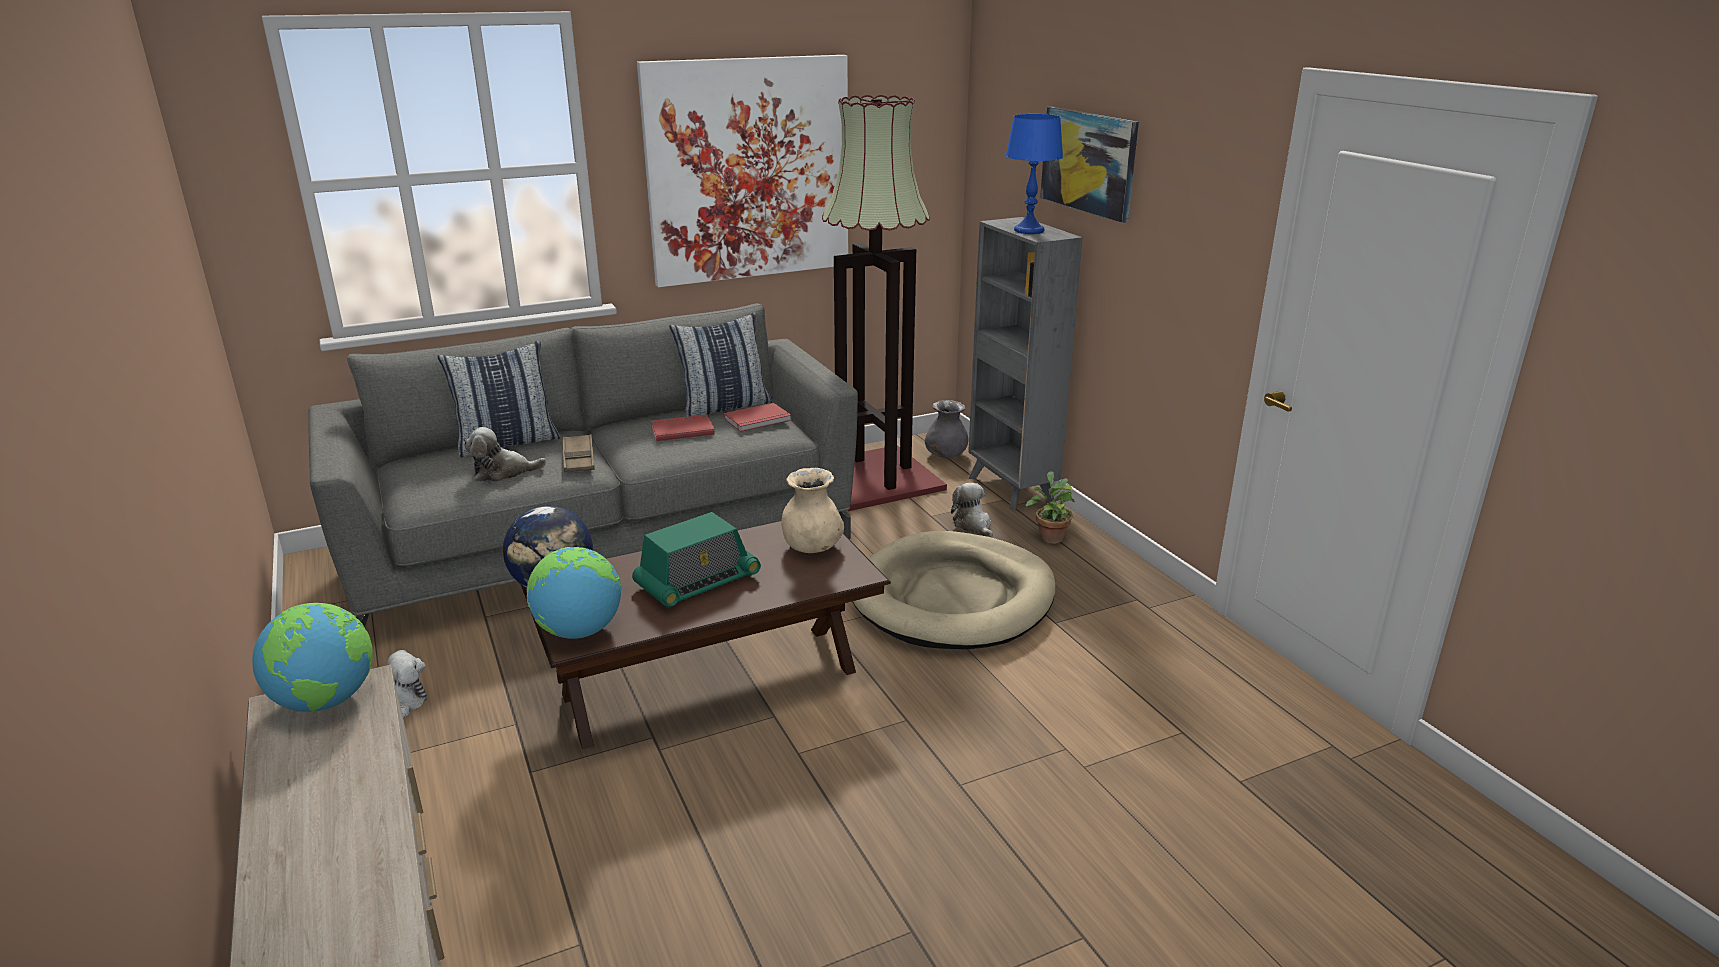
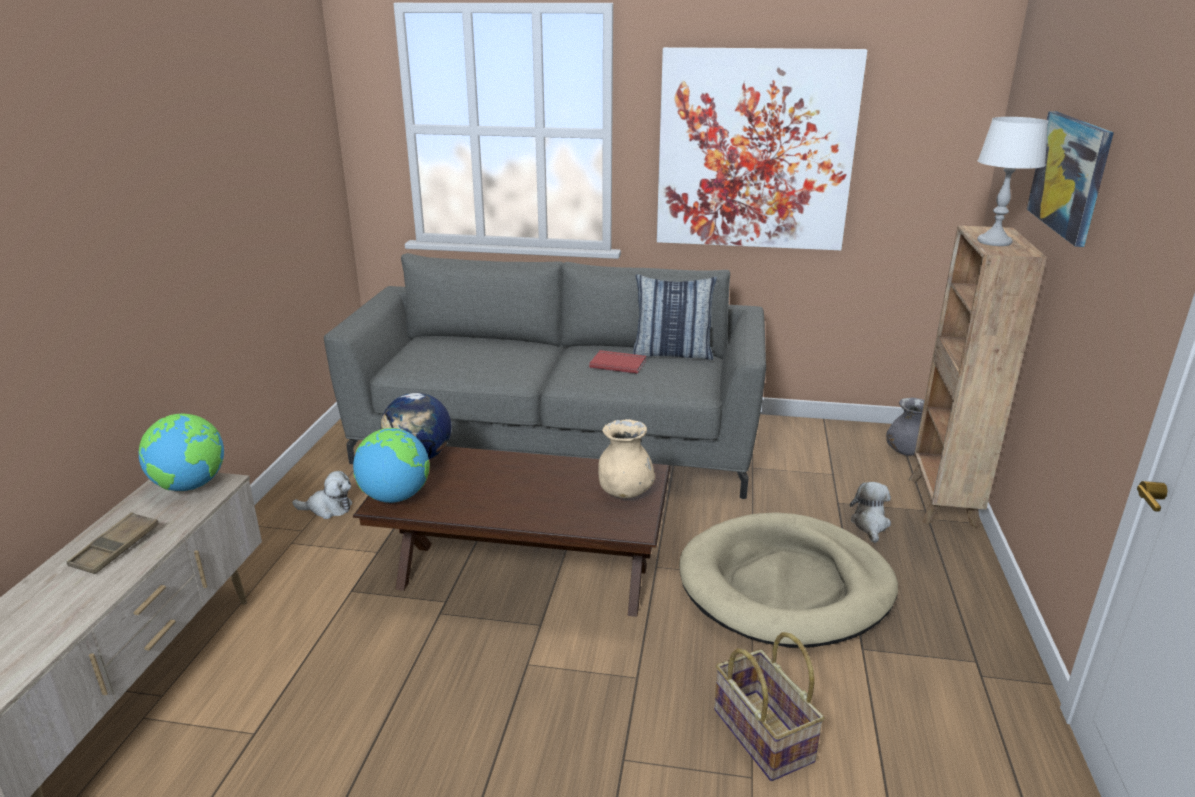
camera: 35 degrees right, 0 degrees up
(503, 472) = (465, 362): plush toy -> none
(507, 443) = (493, 342): pillow -> none
(578, 458) = (523, 366): brown tray -> brown tray (116, 548)
(697, 582) = (511, 489): radio -> none
(758, 420) = (685, 371): red book -> none
(874, 478) = (818, 452): floor lamp -> none
(1011, 489) = (942, 503): grey bookcase -> brown bookcase
(1029, 231) = (994, 242): blue table lamp -> white table lamp
(1044, 716) = (761, 735): none -> basket
(1049, 536) = (939, 562): potted plant -> none

